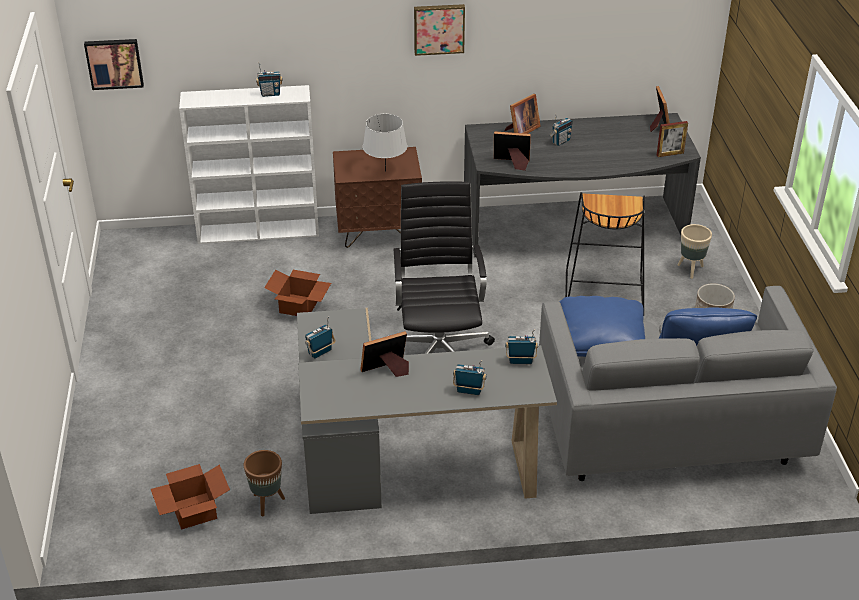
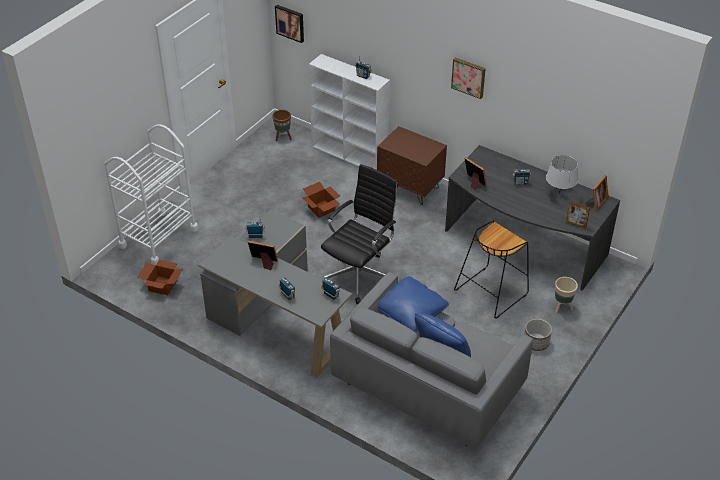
camera: 40 degrees right, 5 degrees up
(112, 454) = (158, 237): none -> white cart
(267, 503) = (195, 301): brown planter -> brown planter (283, 137)
(385, 171) = (411, 152): grey table lamp -> grey table lamp (559, 194)
(521, 130) = (506, 164): picture frame -> none

